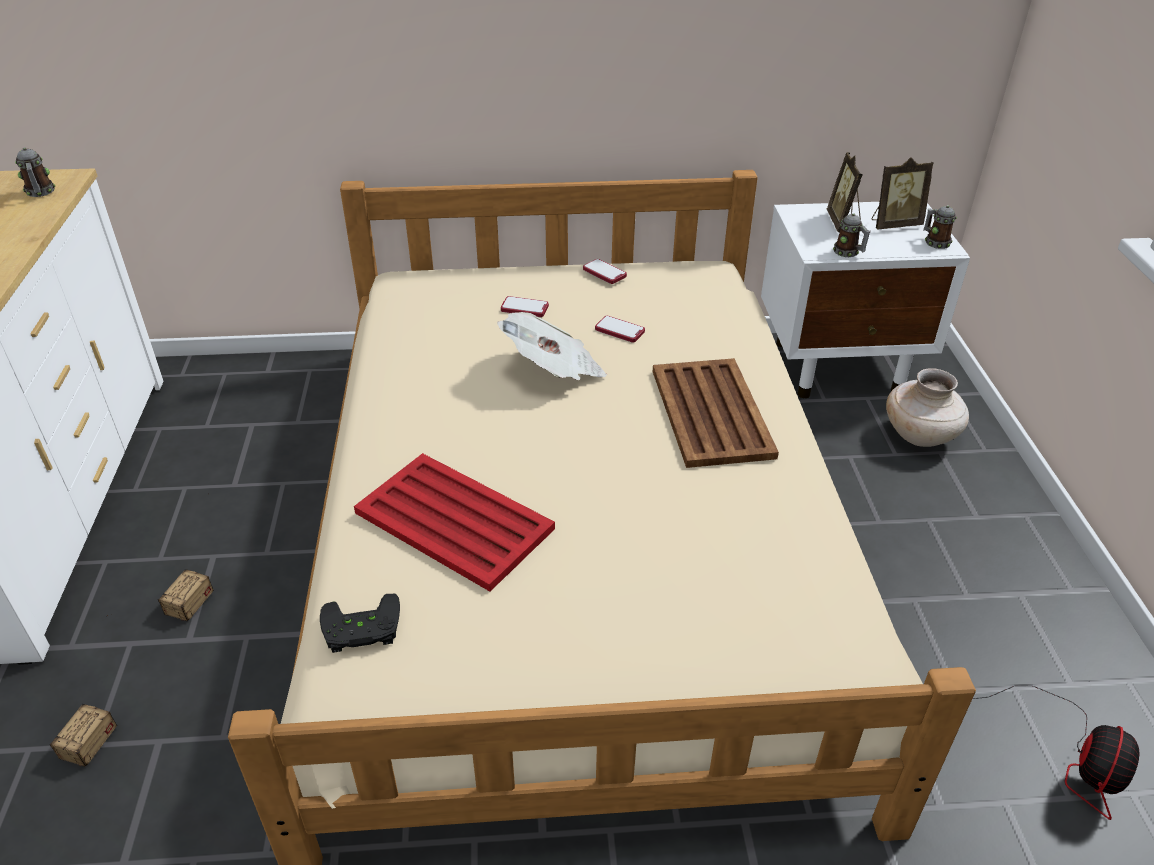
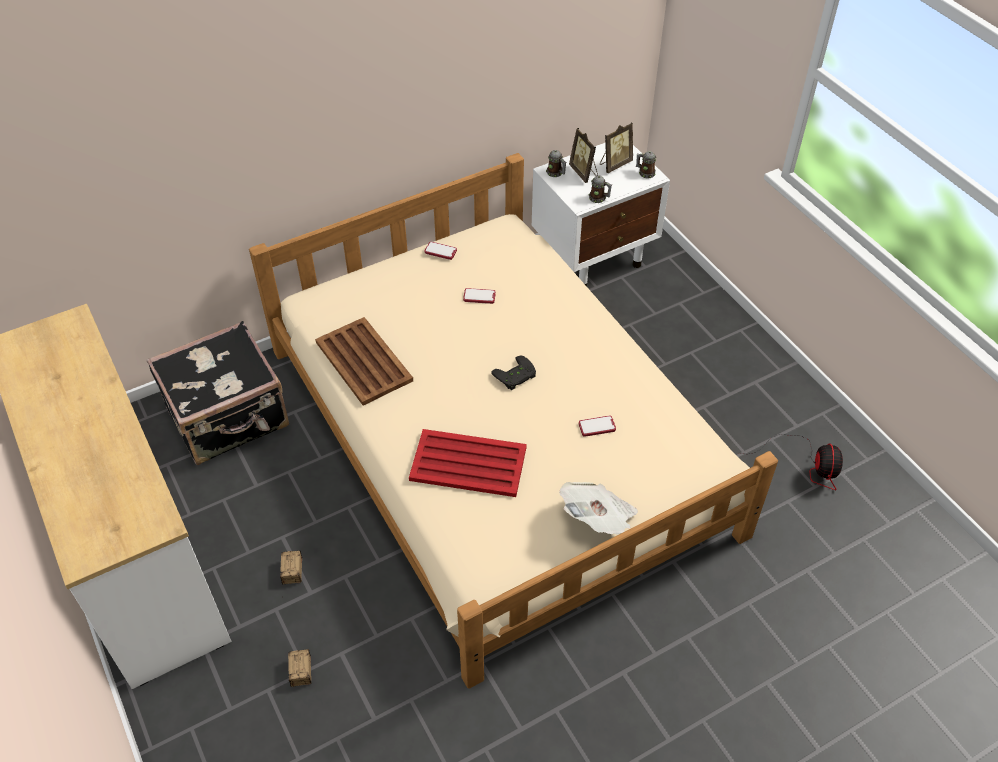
camera: 25 degrees left, 10 degrees up
(40, 193) = (72, 339): mug -> mug (556, 173)
(266, 403) = (229, 418): none -> black suitcase
(361, 631) = (464, 545): black game controller -> black game controller (516, 377)
(524, 308) = (408, 299): phone -> phone (597, 427)
(554, 370) = (458, 341): newspaper -> newspaper (598, 518)
(711, 412) = (567, 339): brown tray -> brown tray (363, 360)
(920, 436) = (663, 295): beige vase -> none

